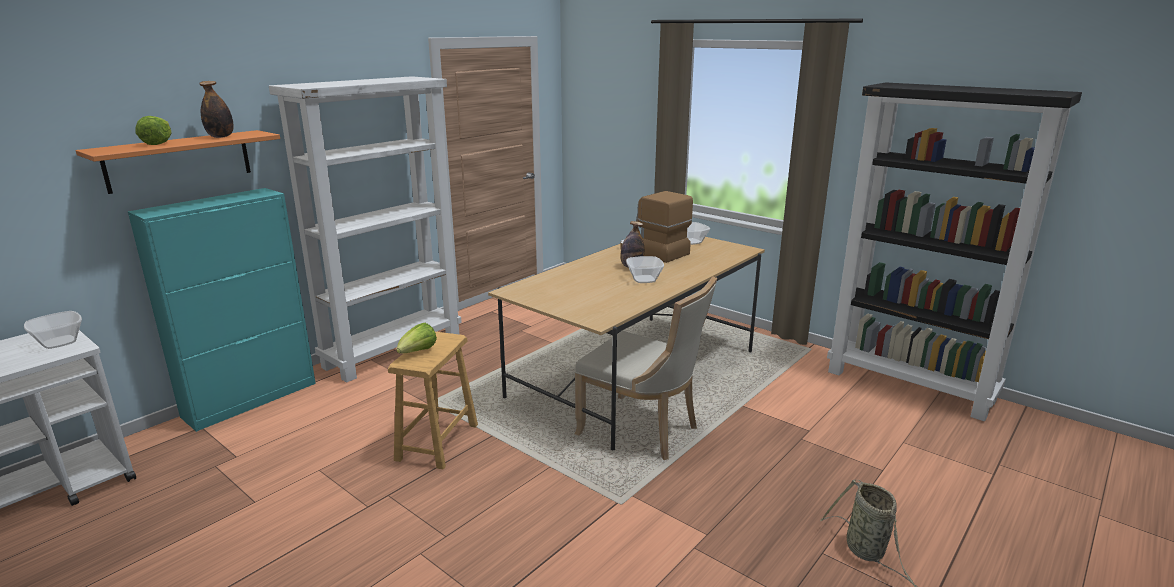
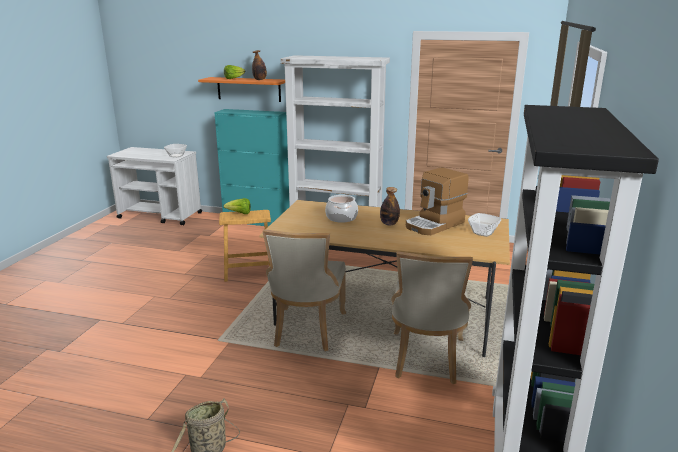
camera: 65 degrees right, 0 degrees up
(588, 282) = (341, 218): none -> cooking pot
(644, 279) = (367, 231): bowl -> none
(653, 251) = (435, 224): coffee machine -> coffee machine turned 150 degrees counterclockwise
(741, 378) = (426, 359): none -> beige chair

